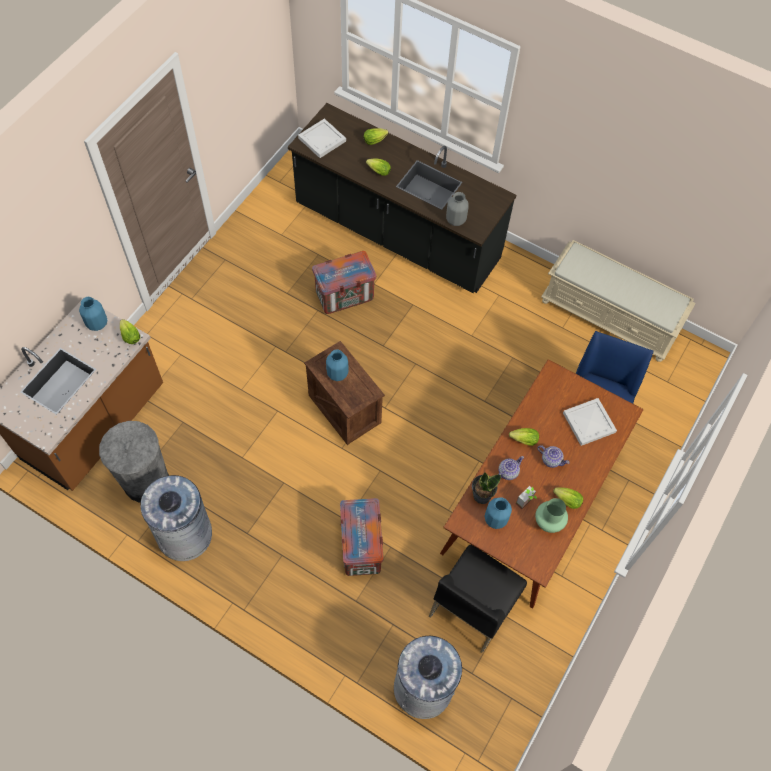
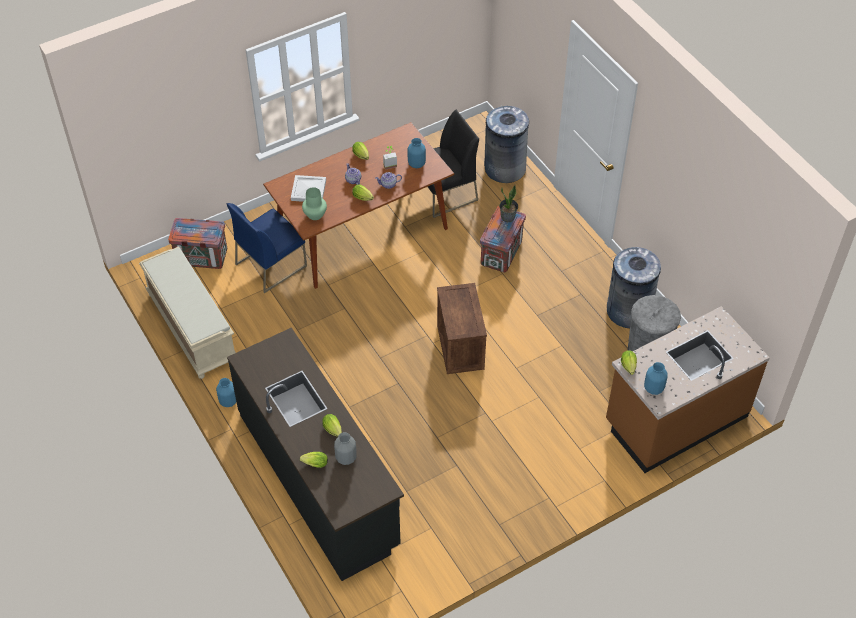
camera: 150 degrees left, 10 degrees down
(323, 139) = (364, 486): white tray -> none
(337, 373) = (464, 316): blue vase -> blue vase (228, 401)
(345, 296) = (405, 439): crate -> crate (201, 257)
(456, 220) = (296, 356): grey vase -> grey vase (345, 458)
(481, 495) = (416, 179): potted plant -> potted plant (508, 217)
(548, 521) = (382, 150): green vase -> green vase (315, 215)

